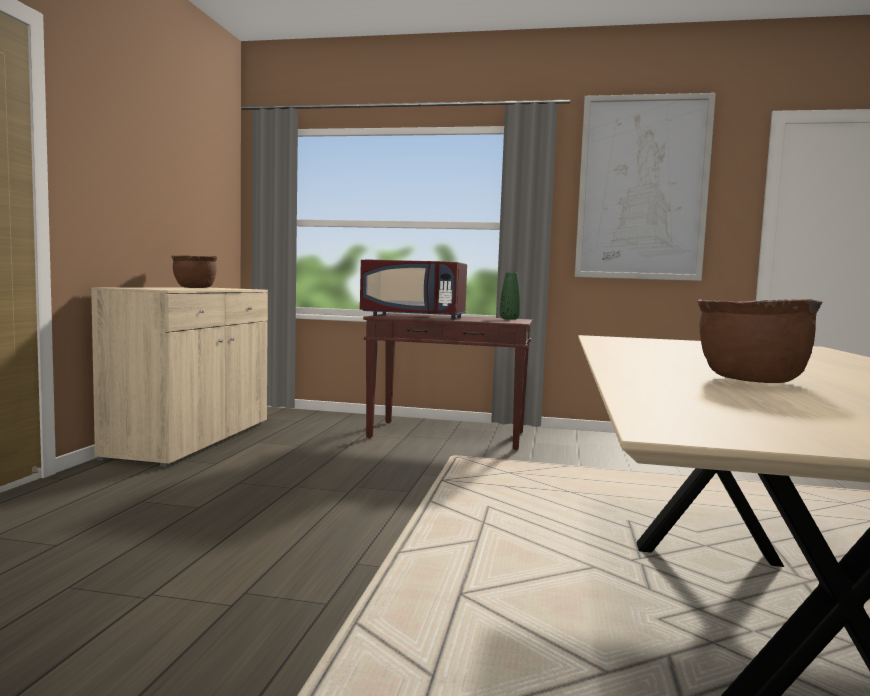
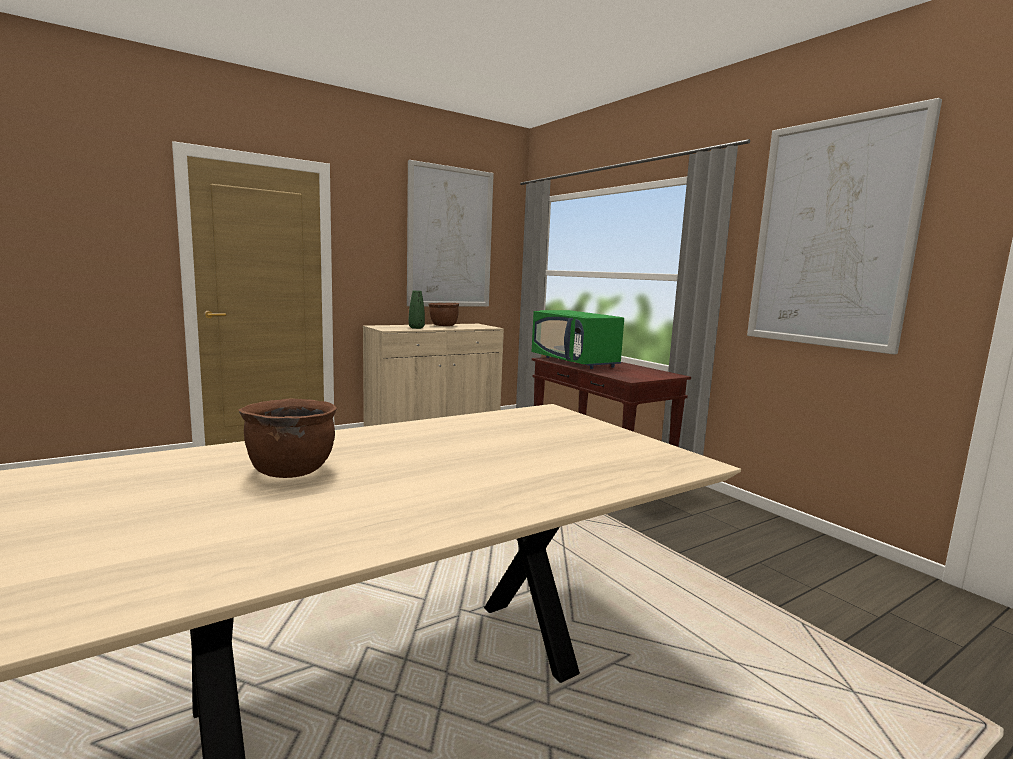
camera: 45 degrees right, 5 degrees up
(178, 165) = (449, 238): none -> picture
(414, 317) = (575, 362): red microwave -> green microwave
(509, 319) = (660, 373): green vase -> green vase (416, 328)

